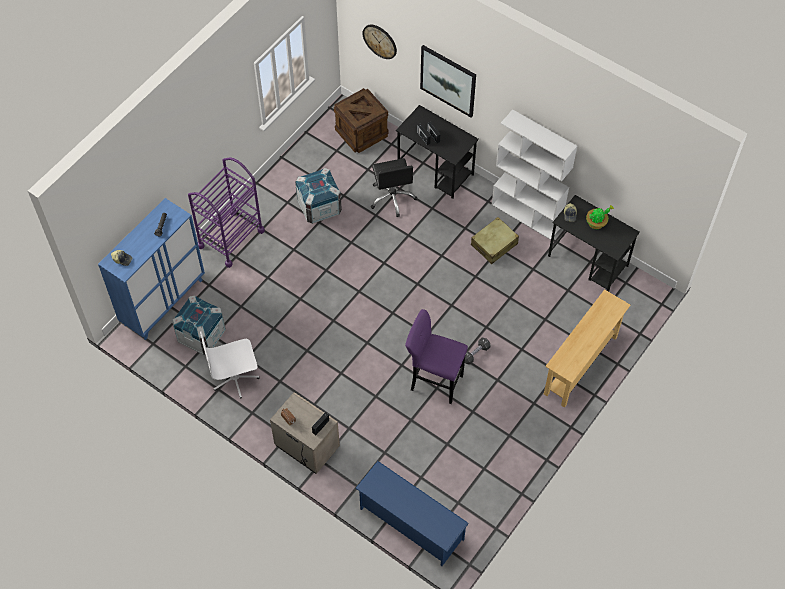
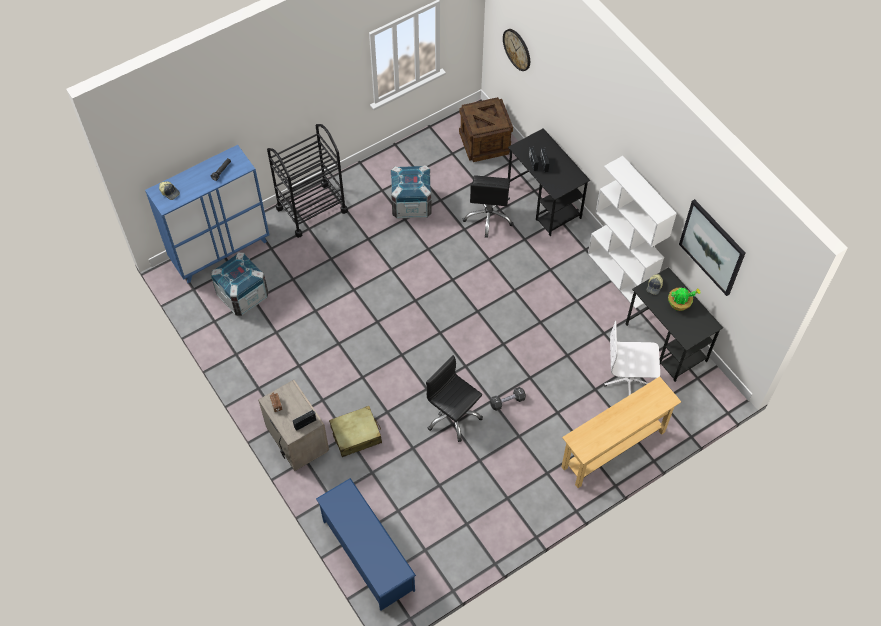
camera: 20 degrees right, 0 degrees up
(231, 238) = (311, 209): purple cart -> black cart
(235, 378) = (257, 348): white office chair -> white office chair (628, 380)
(434, 381) = (453, 416): purple stool -> black office chair
(448, 80) = (571, 108): picture -> picture (712, 247)
(494, 244) = (573, 295): beige suitcase -> beige suitcase (356, 435)

